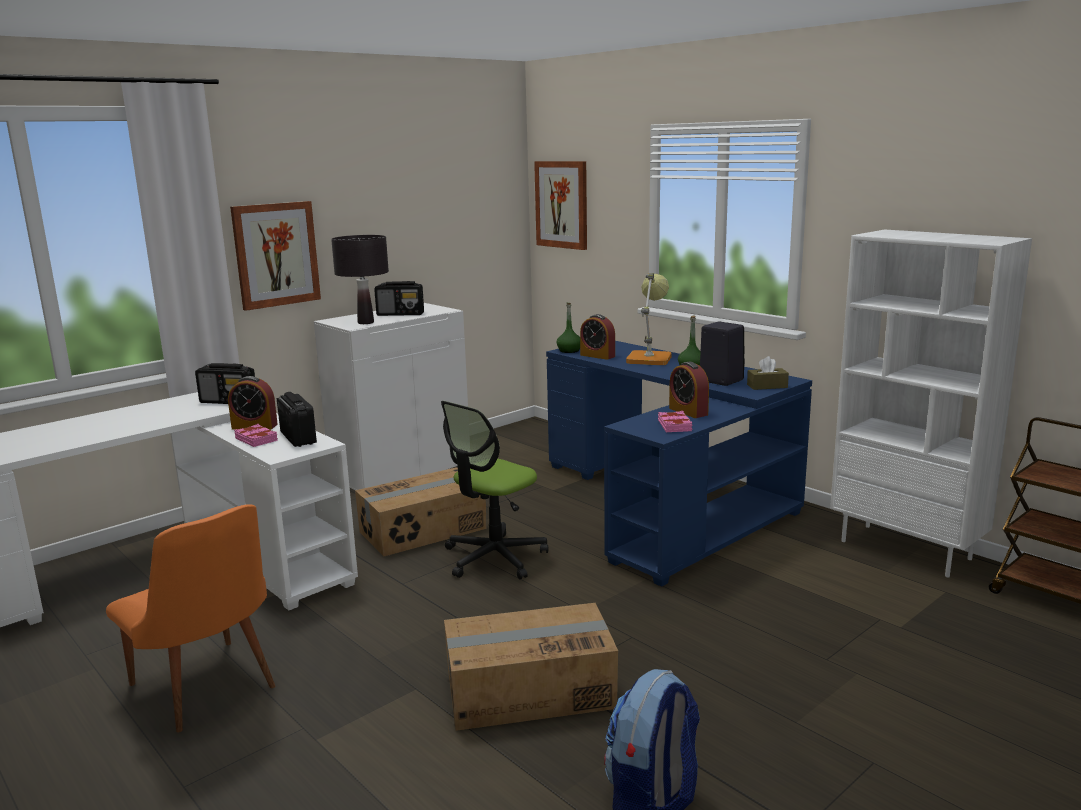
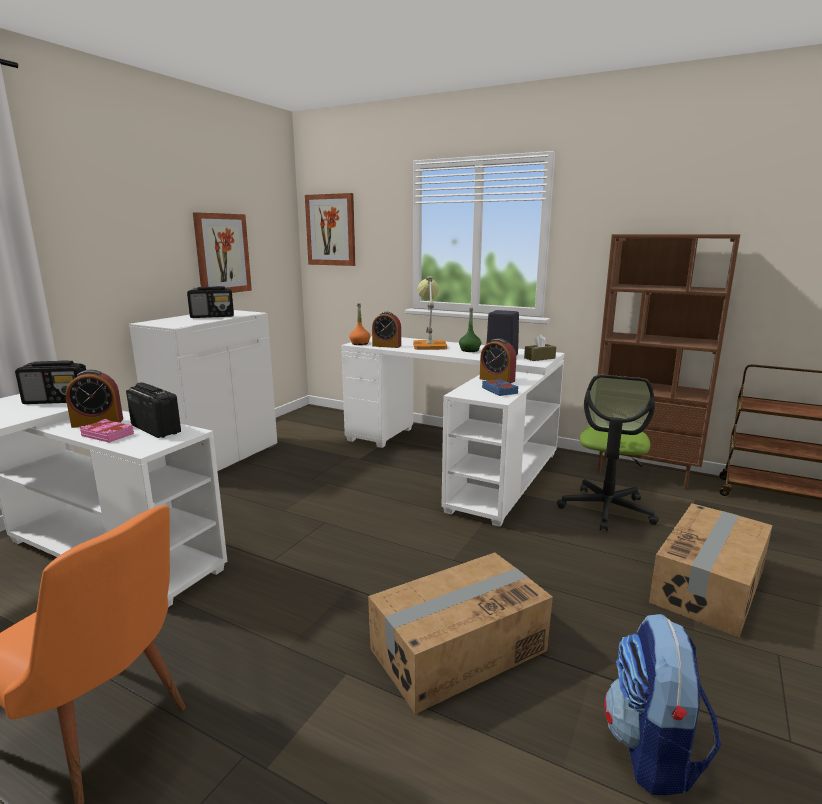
camera: 20 degrees left, 0 degrees up
(276, 254) = (87, 257): picture -> picture (222, 254)
(365, 323) = (184, 323): black table lamp -> none
(423, 530) = (266, 507): cardboard box -> cardboard box (709, 586)
(494, 557) = (345, 522): office chair -> office chair (606, 509)
(569, 350) = (360, 343): green bottle -> orange bottle
(670, 503) = (457, 459): blue desk -> white desk
(675, 426) = (500, 390): pink book -> blue book
(906, 549) = (644, 472): white bookcase -> brown bookcase

